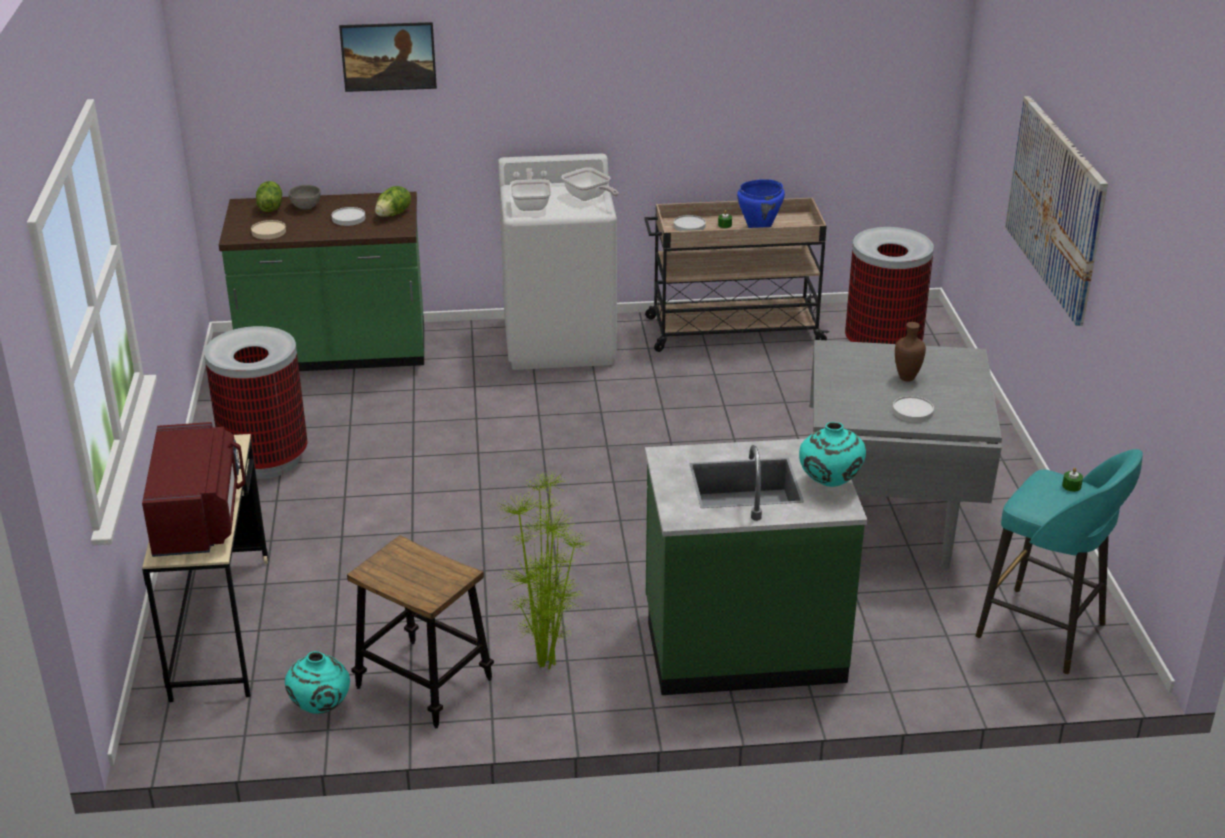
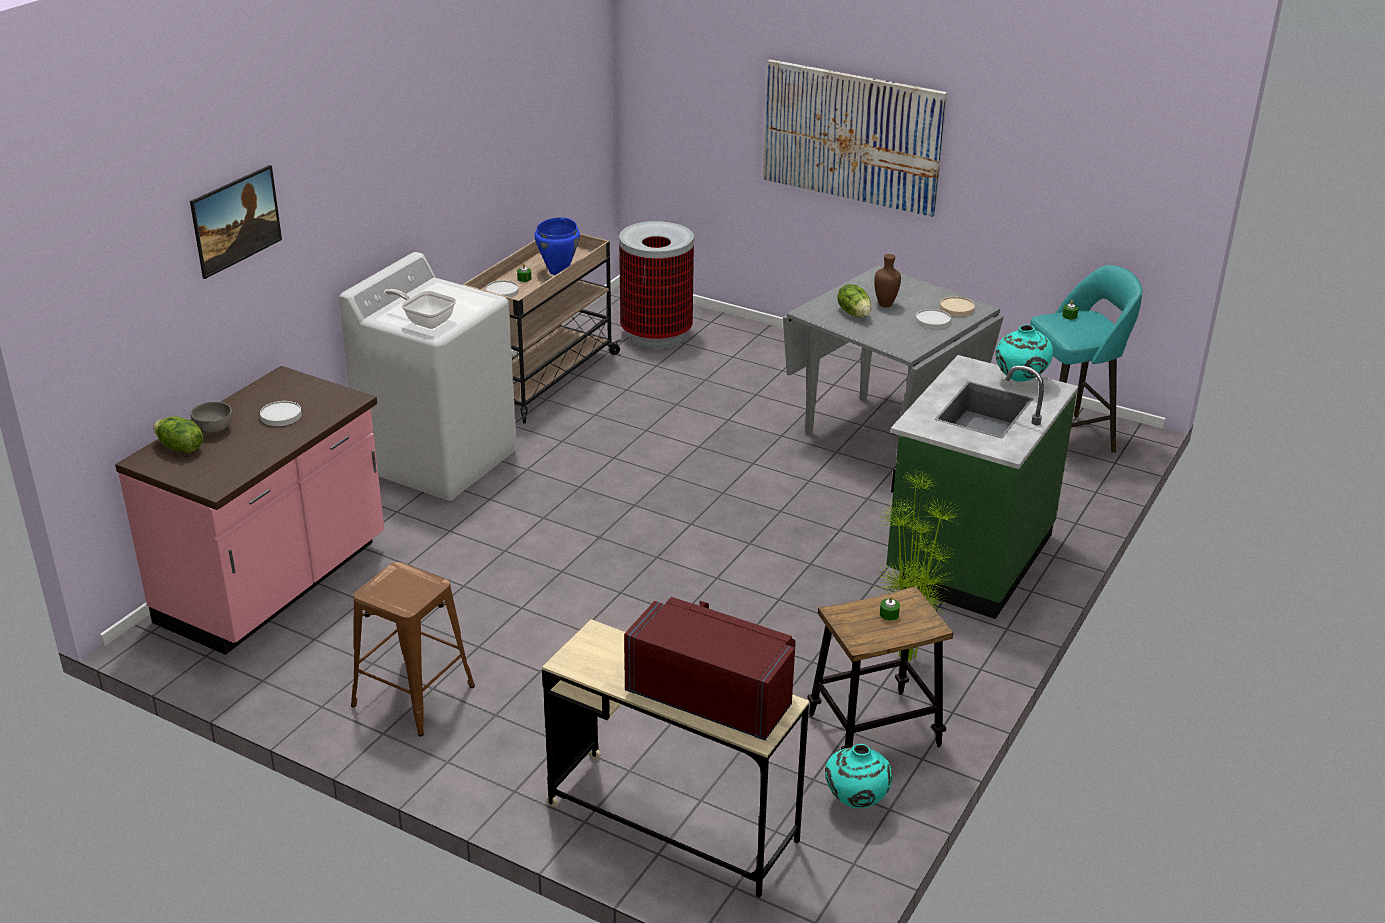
camera: 55 degrees left, 0 degrees up
(265, 459) = (412, 696): trash can -> brown stool
(268, 232) = (236, 466): beige plate -> beige plate (957, 309)
(335, 354) = (275, 584): green counter -> pink counter
(394, 214) = (312, 391): lettuce -> lettuce (854, 313)
(427, 573) = (889, 614): none -> green candle
(589, 198) = (456, 294): frying pan -> none

